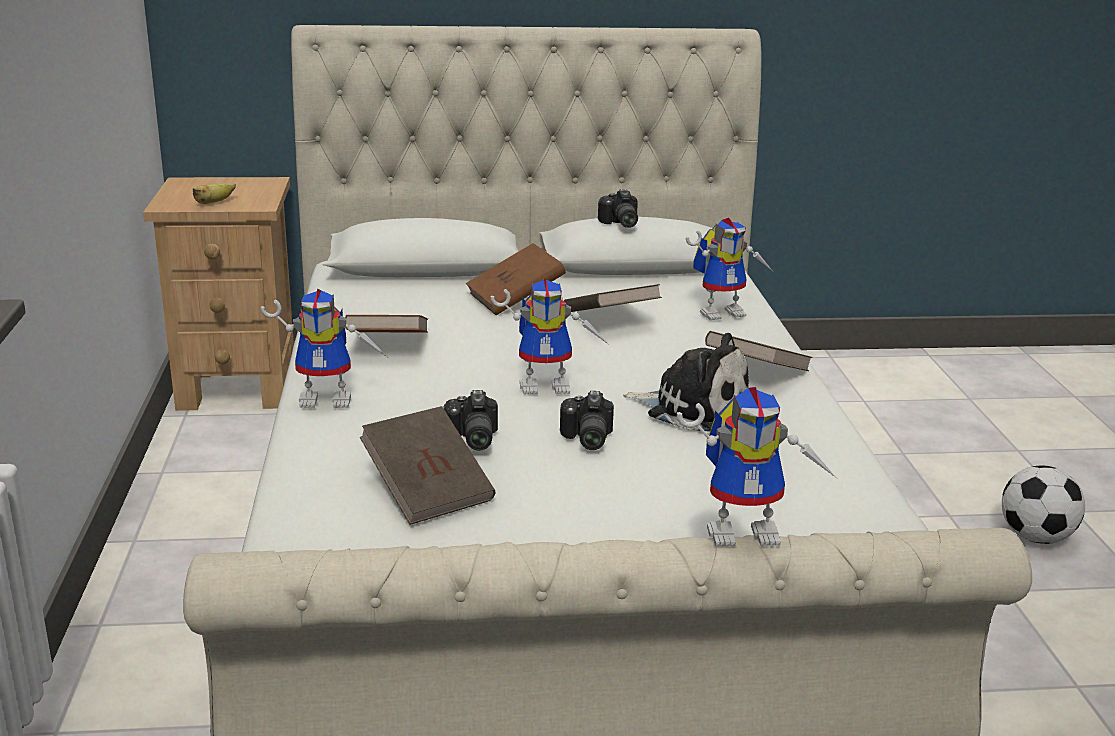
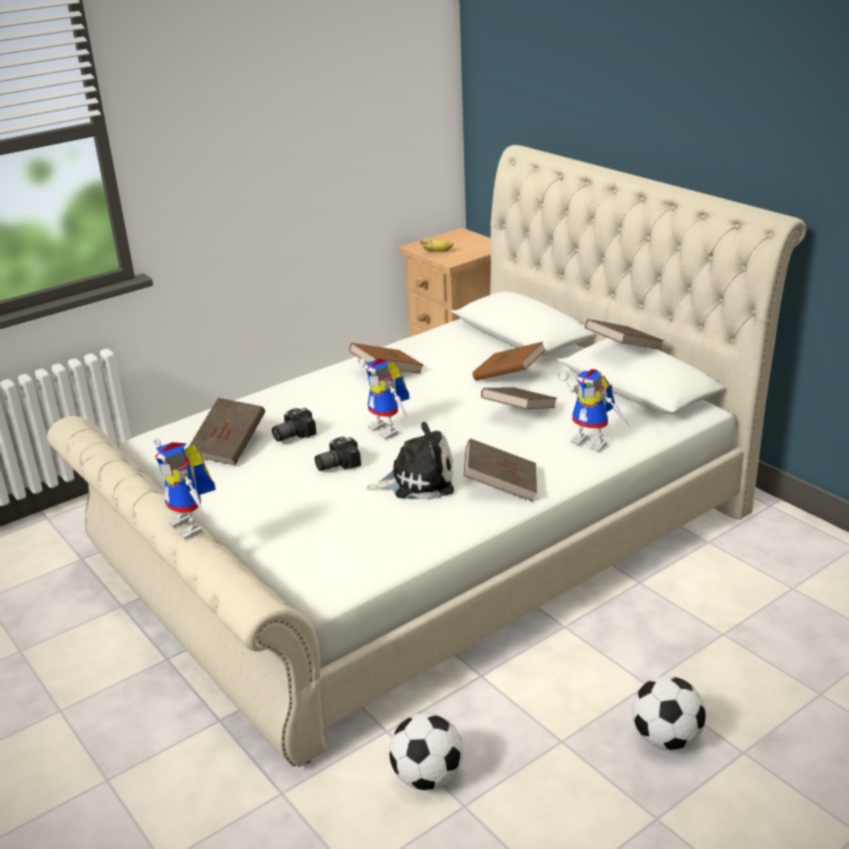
camera: 60 degrees right, 5 degrees up
(330, 398) = (304, 386): toy robot -> none
(619, 223) = (623, 350): camera -> brown book
(693, 408) = (418, 481): plush toy -> plush toy turned 90 degrees counterclockwise
(1018, 693) = (427, 777): none -> football

